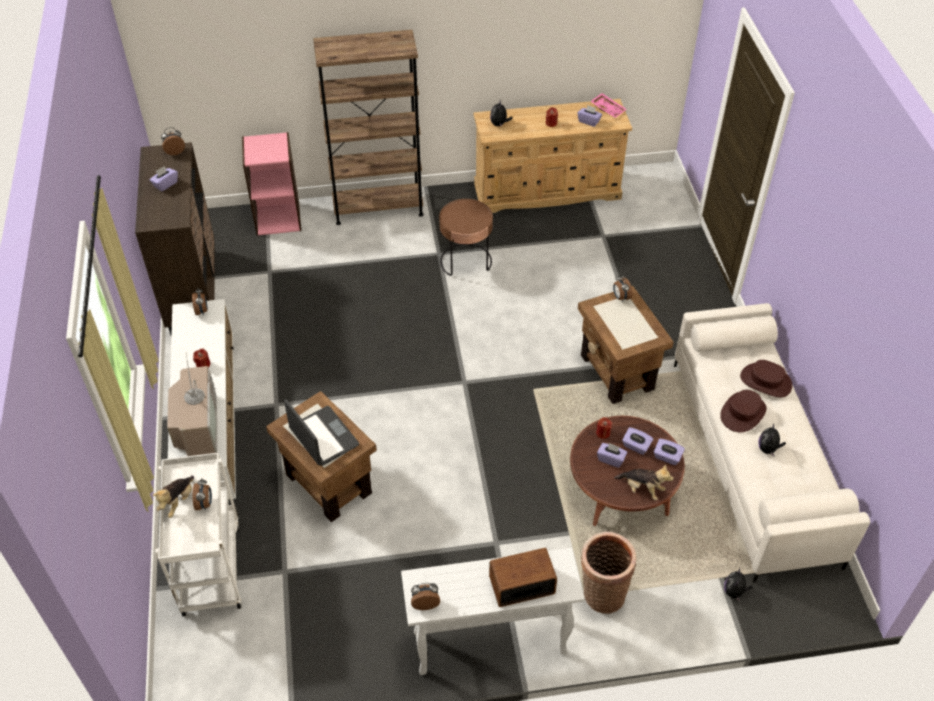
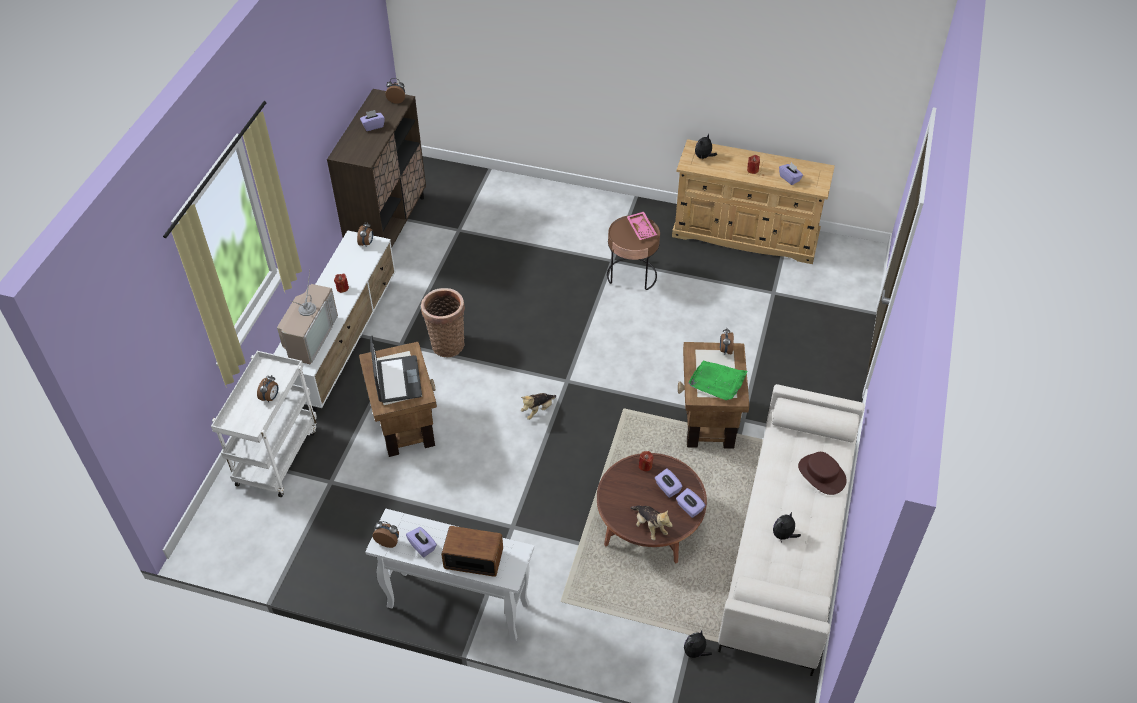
camera: 25 degrees right, 0 degrees up
(177, 502) = (252, 388): plush toy -> plush toy (538, 410)
(278, 218) = (492, 186): pink bookcase -> none
(378, 207) = (582, 203): brown bookcase -> none
(601, 593) = (576, 604): basket -> basket (447, 343)
(608, 109) = (816, 172): pink tray -> pink tray (642, 229)
(611, 459) = (638, 490): purple tissue box -> purple tissue box (422, 546)
(631, 329) = (717, 381): none -> green tray
(743, 413) = (780, 494): brown hat -> none

